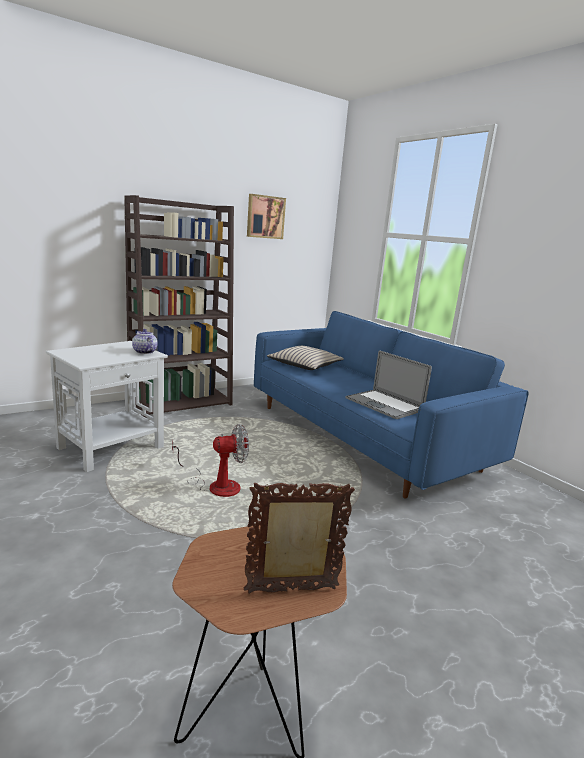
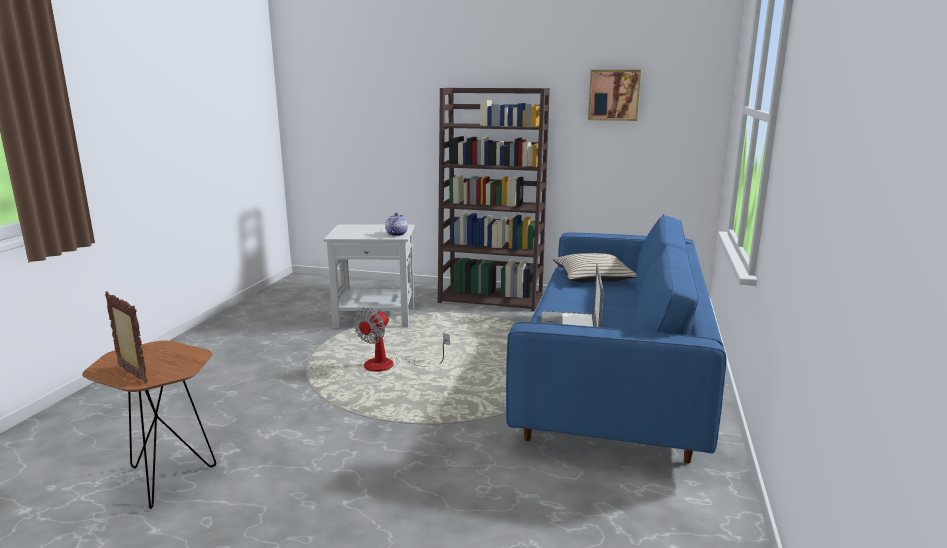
camera: 50 degrees right, 0 degrees up
(215, 485) = (390, 365): fan -> fan turned 90 degrees clockwise

